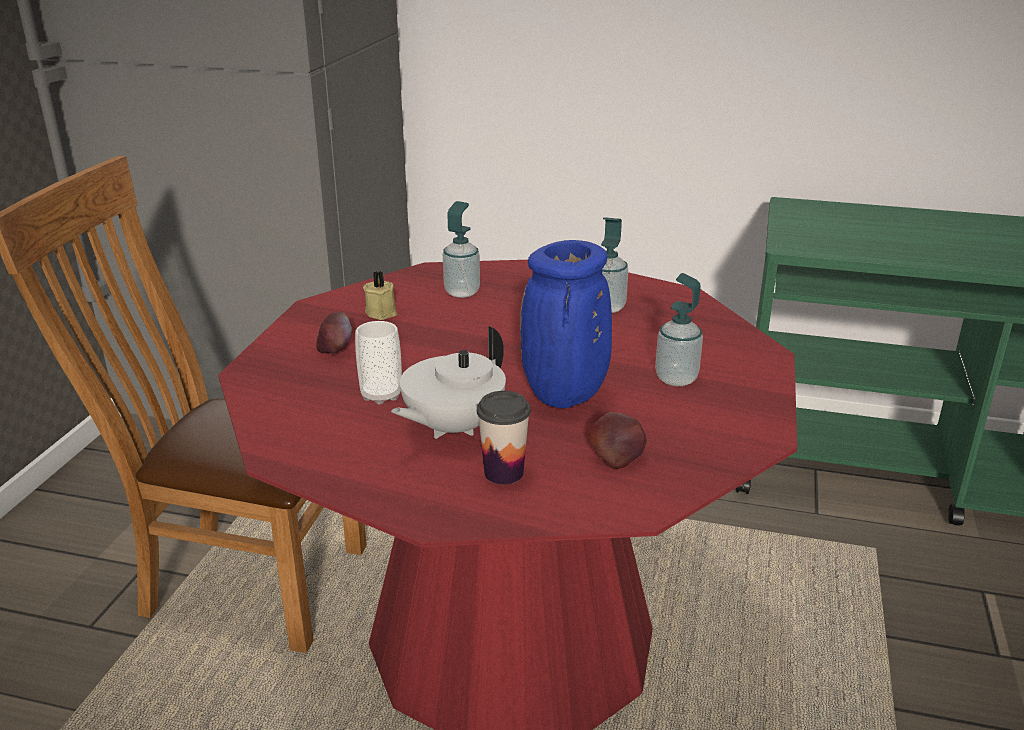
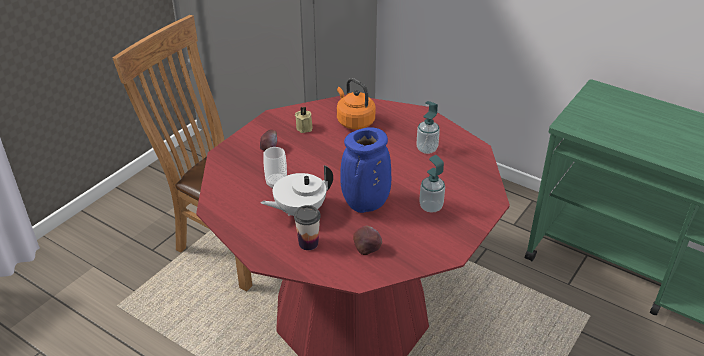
camera: 20 degrees right, 10 degrees up
(462, 292) = (354, 121): soap dispenser -> orange kettle

